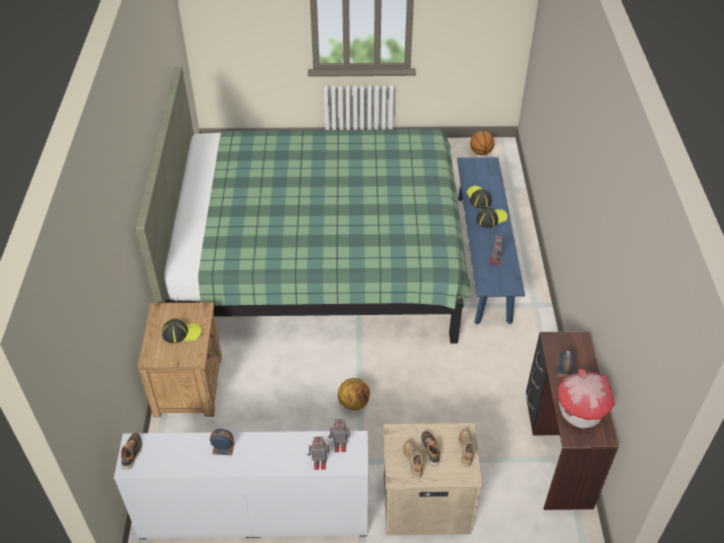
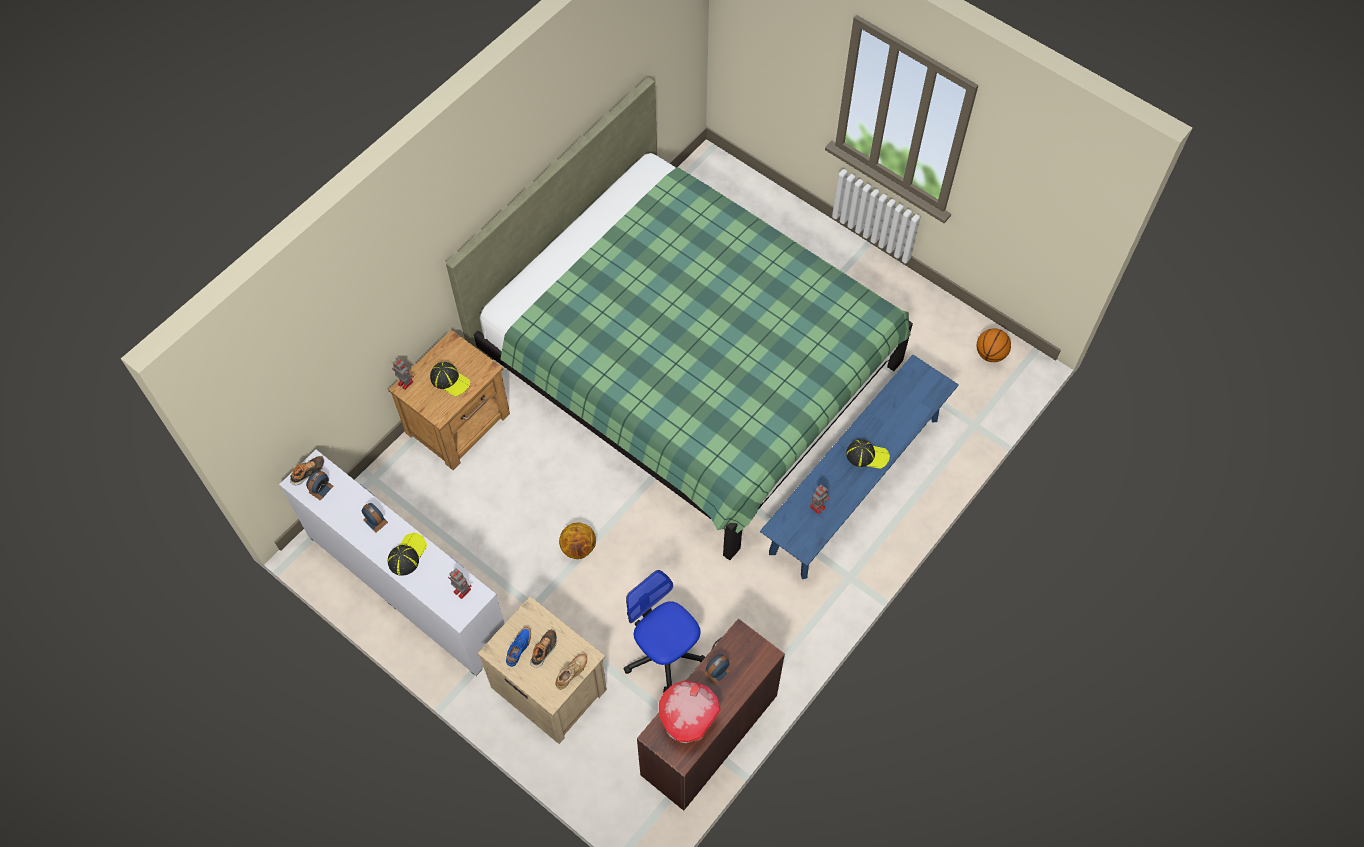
camera: 40 degrees right, 15 degrees up
(154, 457) = (321, 489): none -> alarm clock
(319, 463) = (432, 592): toy robot -> toy robot (405, 382)
(413, 461) = (520, 648): beige shoe -> blue shoe
(476, 424) = (664, 653): none -> office chair
(478, 198) = (880, 421): cap -> cap (407, 555)

